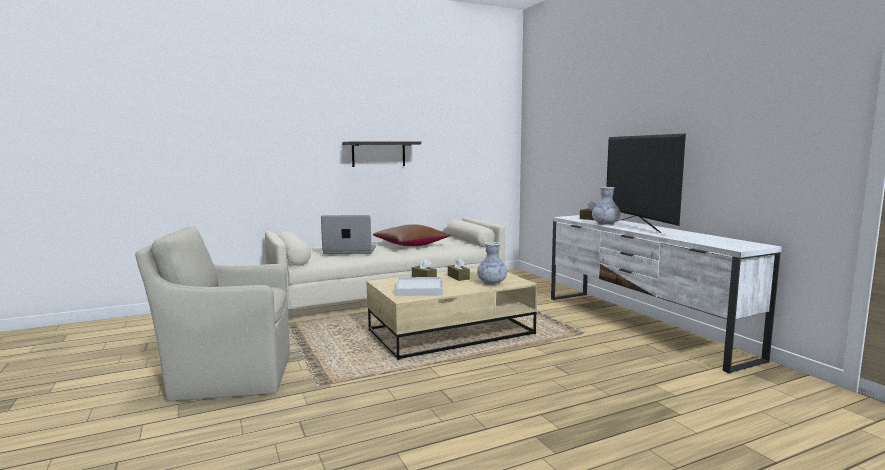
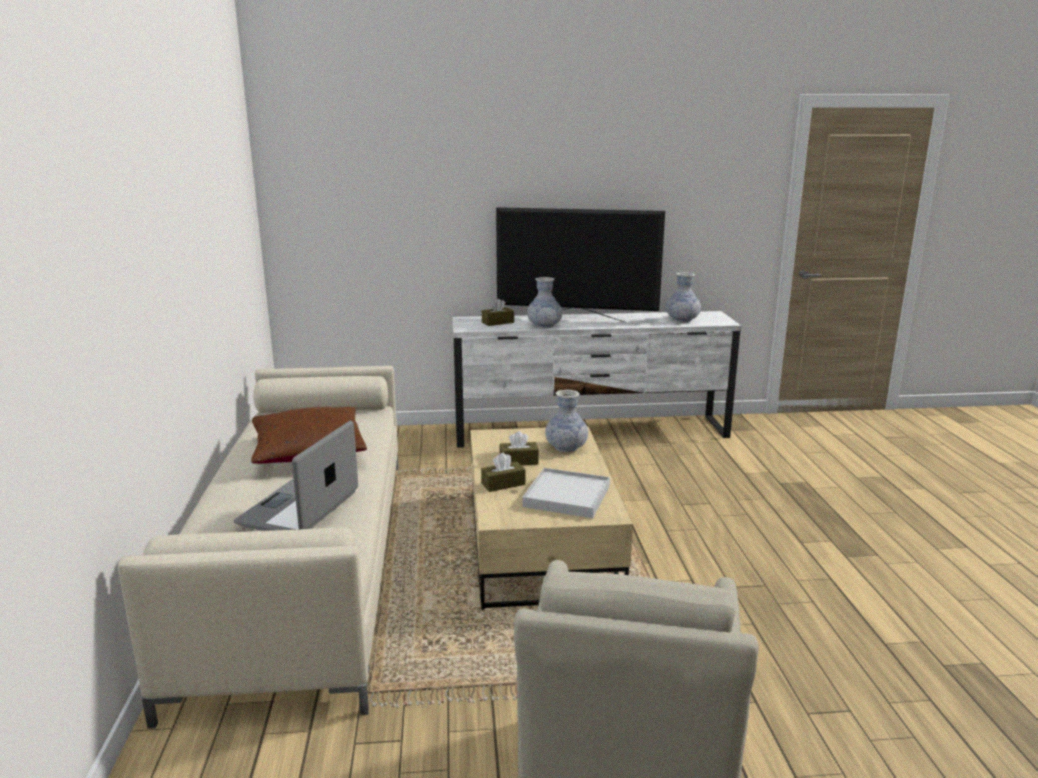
camera: 70 degrees left, 10 degrees up
(378, 154) = (178, 287): shelf -> none
(709, 240) = (682, 320): none -> vase

